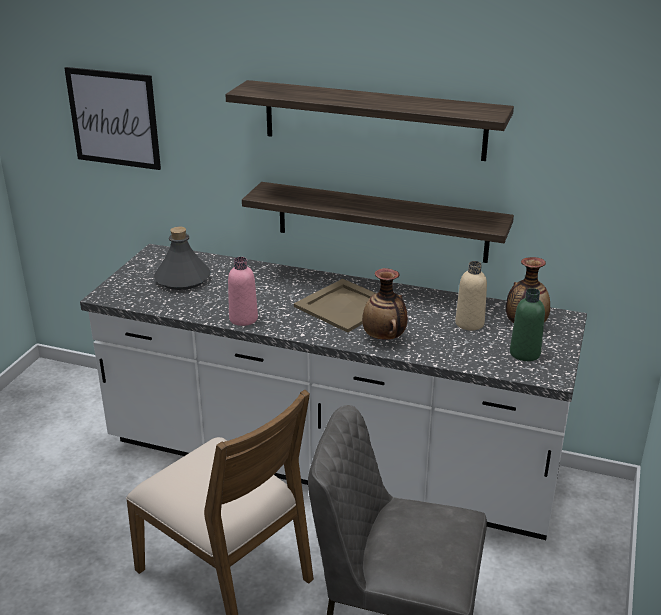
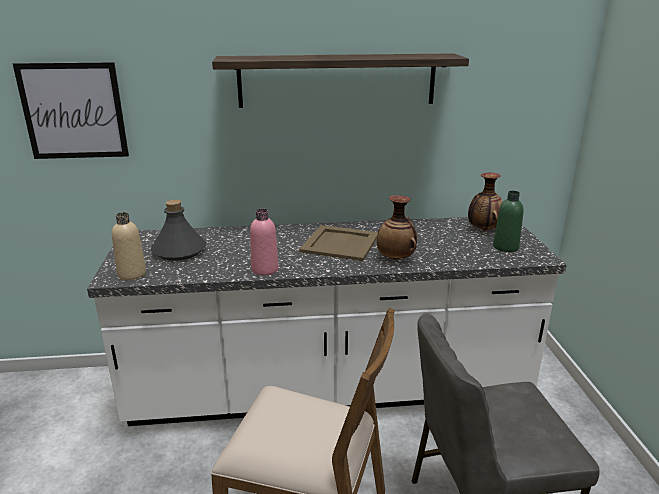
camera: 25 degrees left, 5 degrees down
(381, 222) = (345, 171): shelf -> none
(469, 323) = (445, 236): beige bottle -> beige bottle (132, 274)

